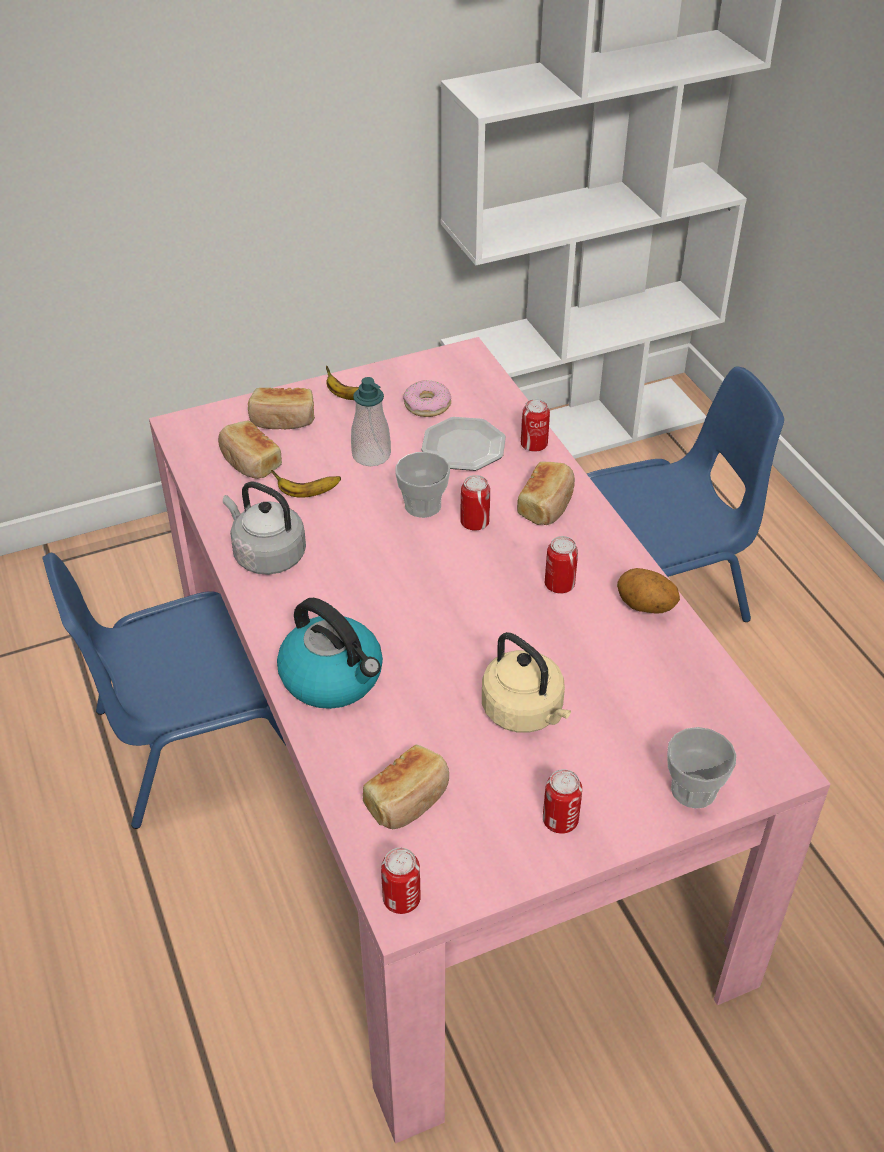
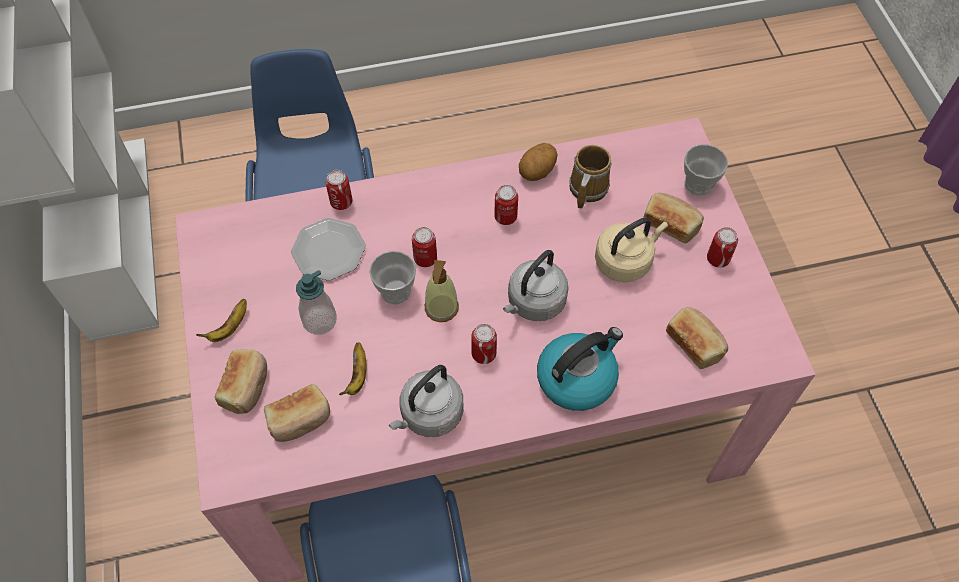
camera: 80 degrees left, 15 degrees up
(401, 899) = (775, 358): can -> can (483, 354)
(408, 545) = (441, 308): none -> soap dispenser
(427, 405) = (263, 268): donut -> none
(435, 626) = (534, 303): none -> grey kettle
(547, 505) = (416, 207): bread -> bread (671, 223)
(635, 660) = (586, 188): none -> mug

